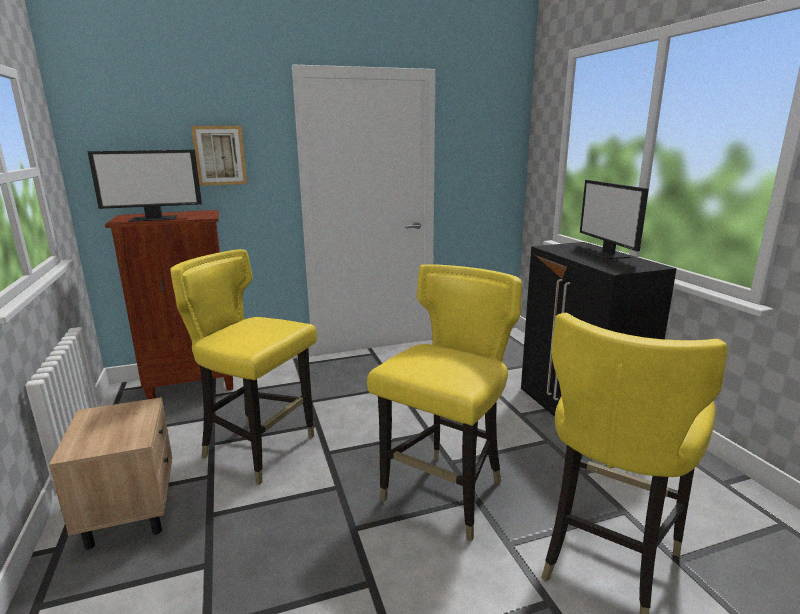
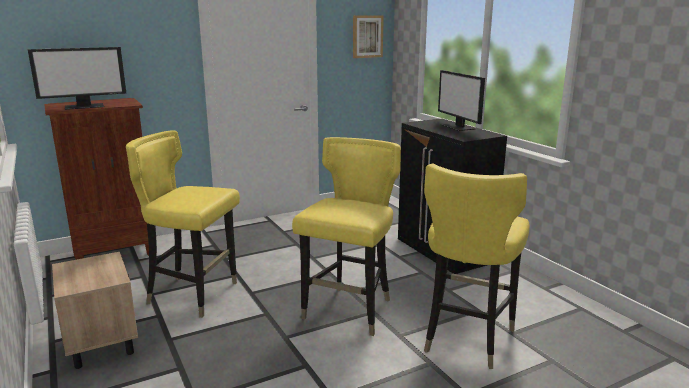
camera: 10 degrees left, 0 degrees up
(220, 155) = (134, 50): picture -> picture (367, 36)

